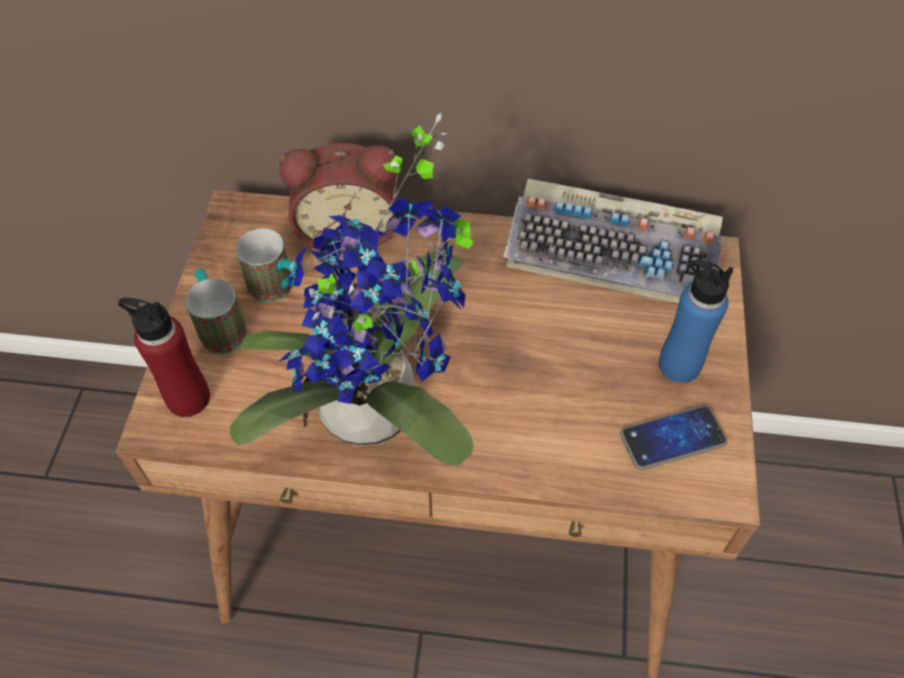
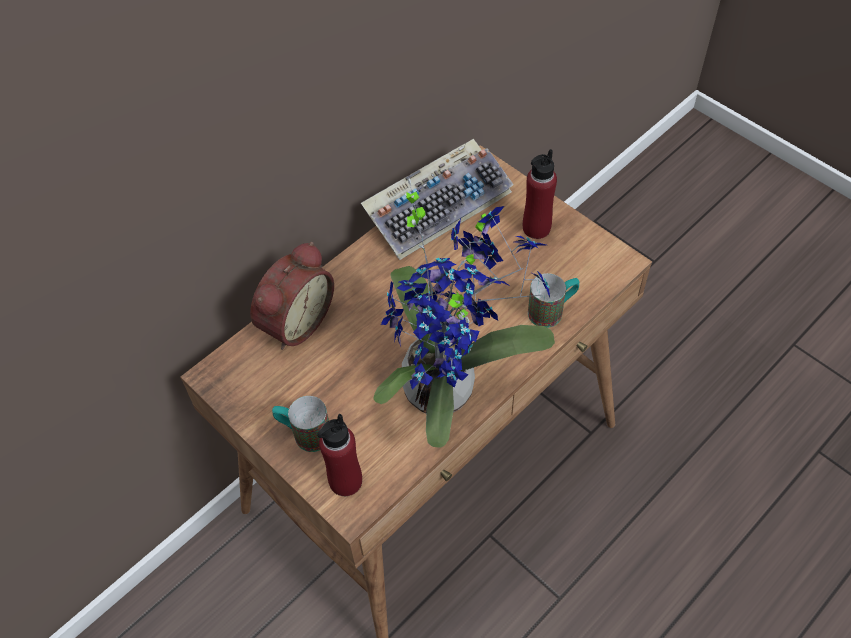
camera: 50 degrees left, 0 degrees up
(279, 288) = (304, 385): mug -> mug (552, 311)
(672, 438) = (577, 262): phone -> none
(679, 365) = (536, 228): blue bottle -> red bottle

